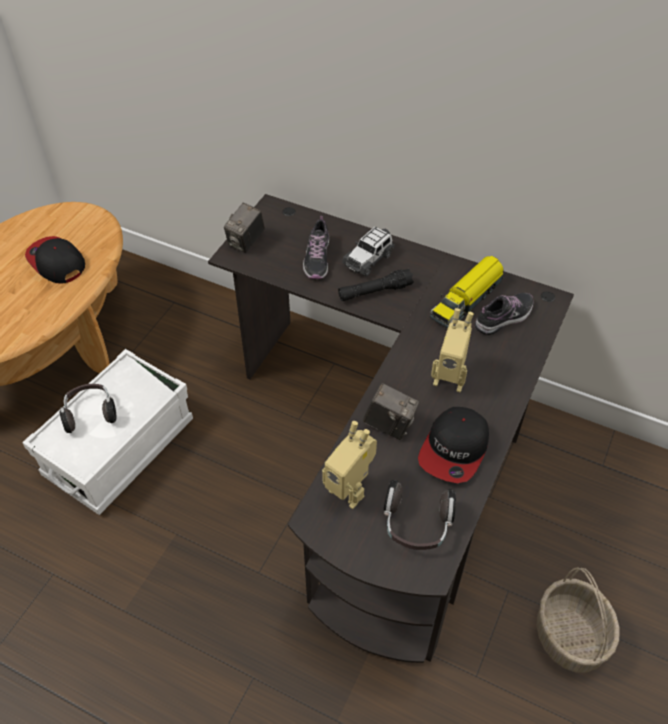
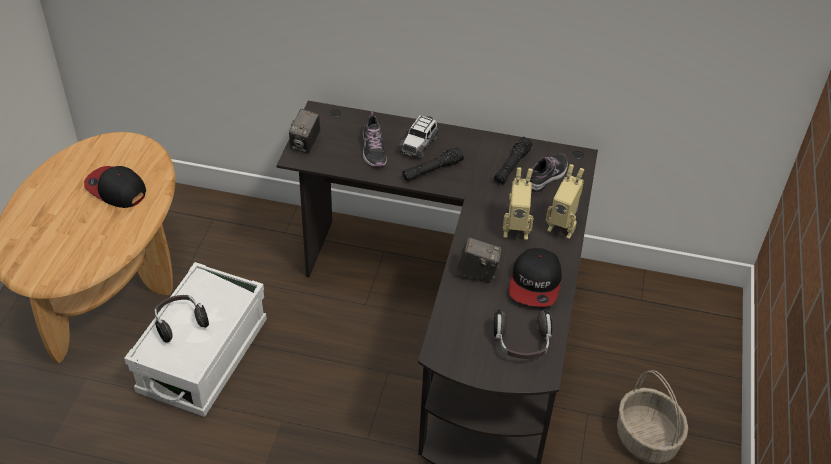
camera: 15 degrees left, 5 degrees down
(350, 489) = (460, 327): toy robot -> toy robot (562, 227)
(467, 300) = (512, 166): toy truck -> black flashlight

